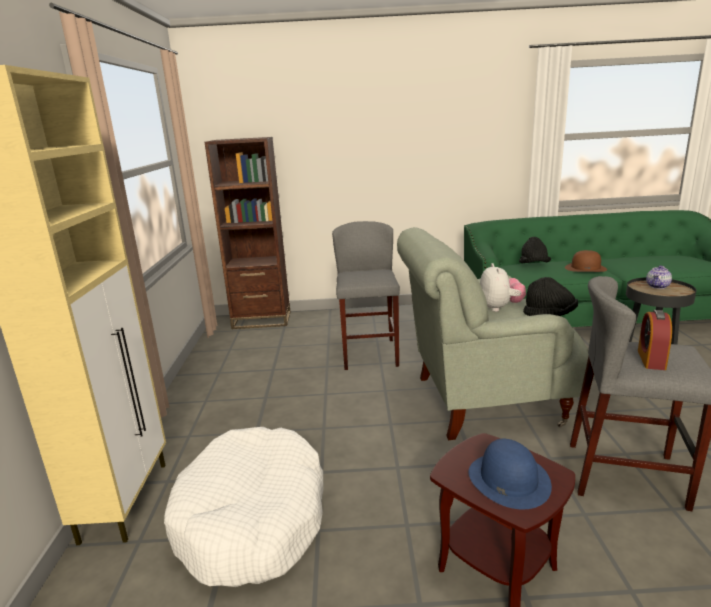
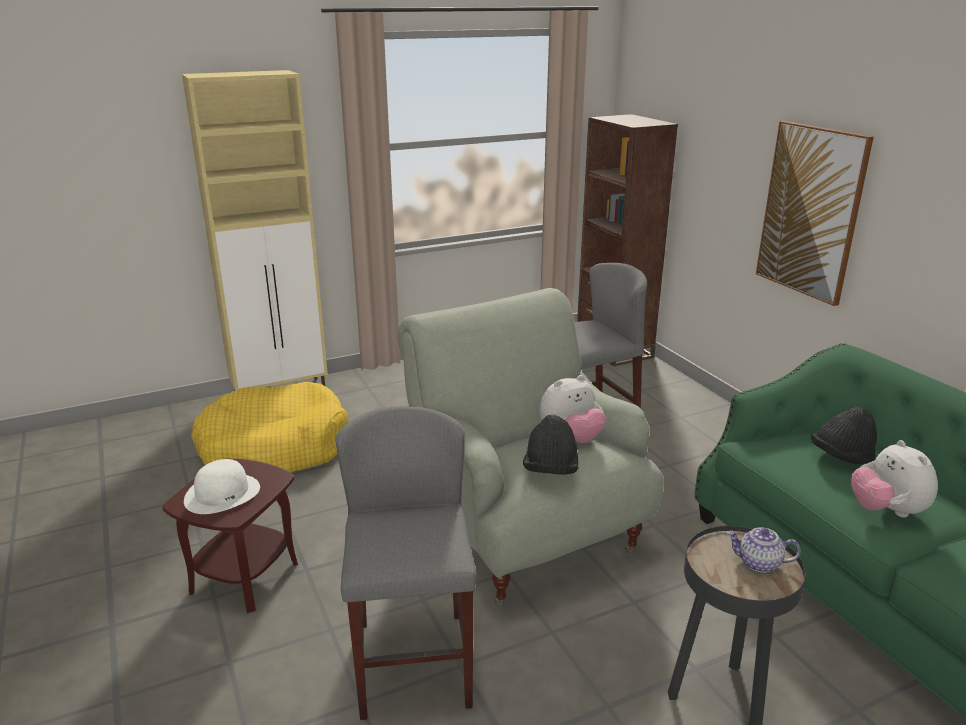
camera: 65 degrees right, 5 degrees up
(252, 519) = (274, 448): white dog bed -> yellow dog bed
(404, 165) = (811, 211): none -> picture
(508, 479) = (222, 493): blue hat -> white hat
(585, 268) = (886, 510): brown hat -> plush toy
(651, 359) = (393, 527): alarm clock -> none

